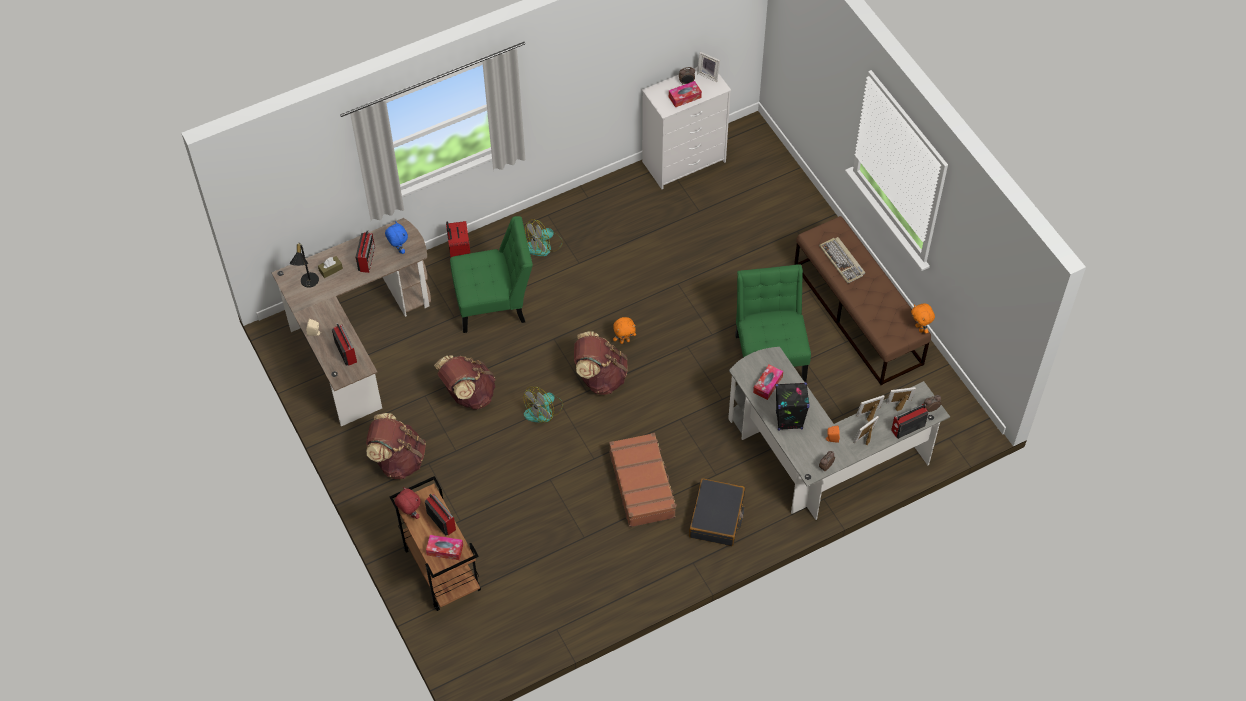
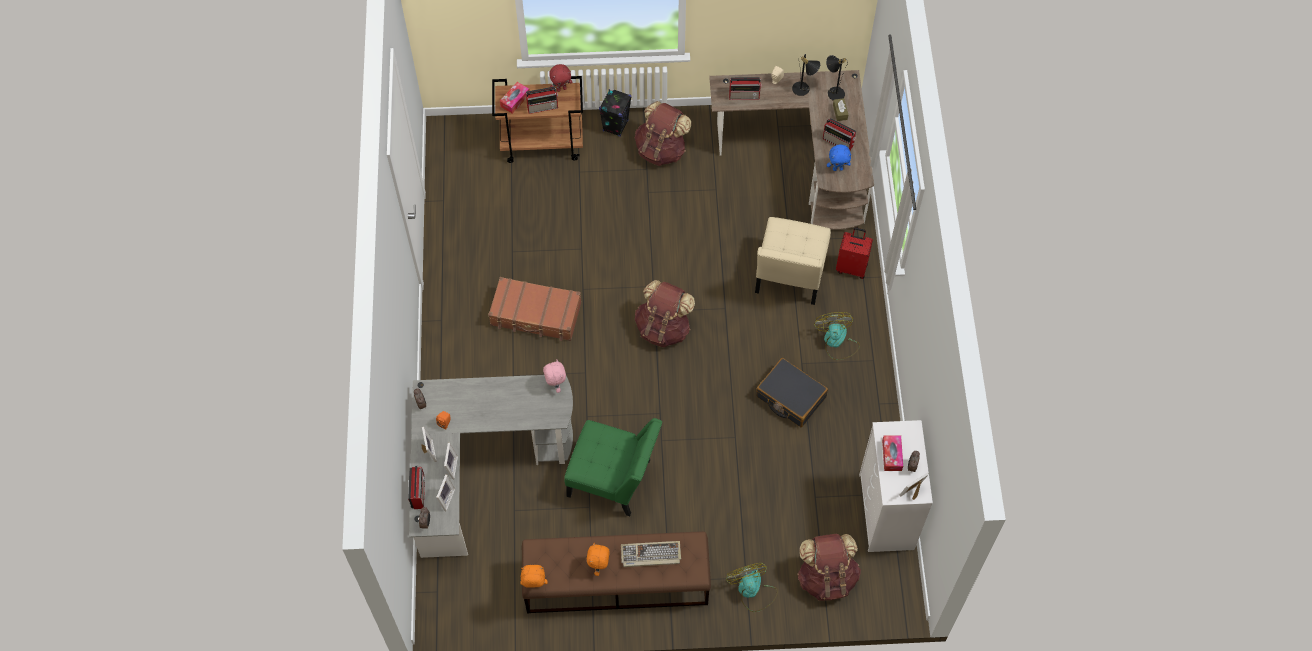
camera: 115 degrees right, 5 degrees up
(316, 306) = (804, 90): none -> black table lamp
(468, 394) = (699, 221): brown backpack -> brown backpack (826, 577)
(494, 303) = (789, 277): green chair -> beige chair
(544, 410) = (652, 271): fan -> fan (752, 591)
(624, 341) = (692, 364): orange plush toy -> orange plush toy (599, 566)
(717, 517) = (471, 357): black suitcase -> black suitcase (790, 397)
(744, 372) = (555, 385): none -> pink plush toy
(767, 384) = (531, 398): tissue box -> none
(788, 420) = (484, 397): black speaker -> black speaker (615, 126)

